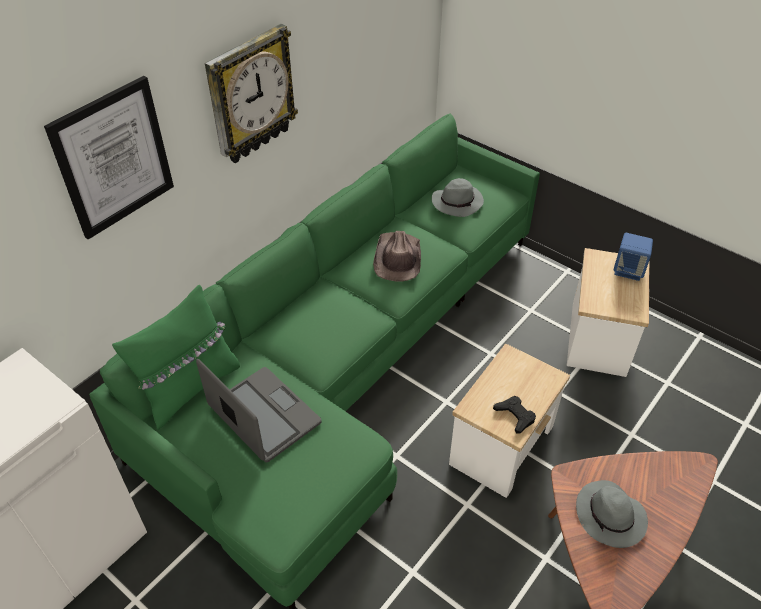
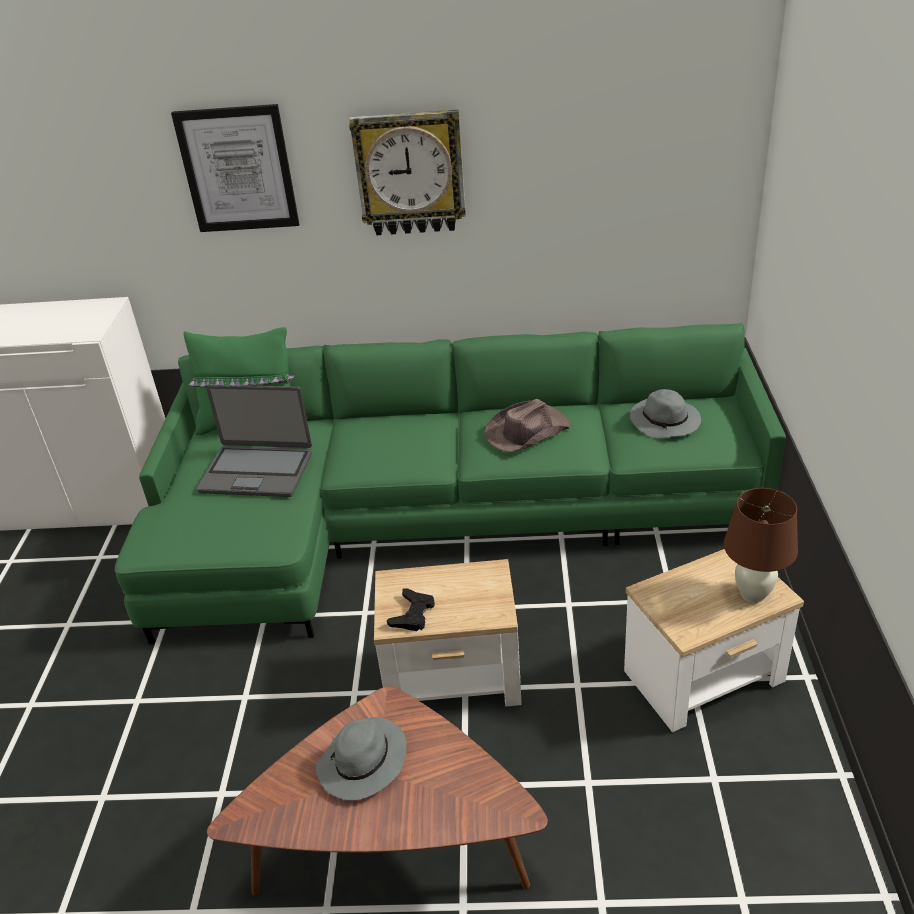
camera: 55 degrees right, 10 degrees down
(263, 416) = (257, 471): laptop -> laptop turned 90 degrees clockwise
(628, 270) = (753, 593): blue speaker -> brown table lamp

